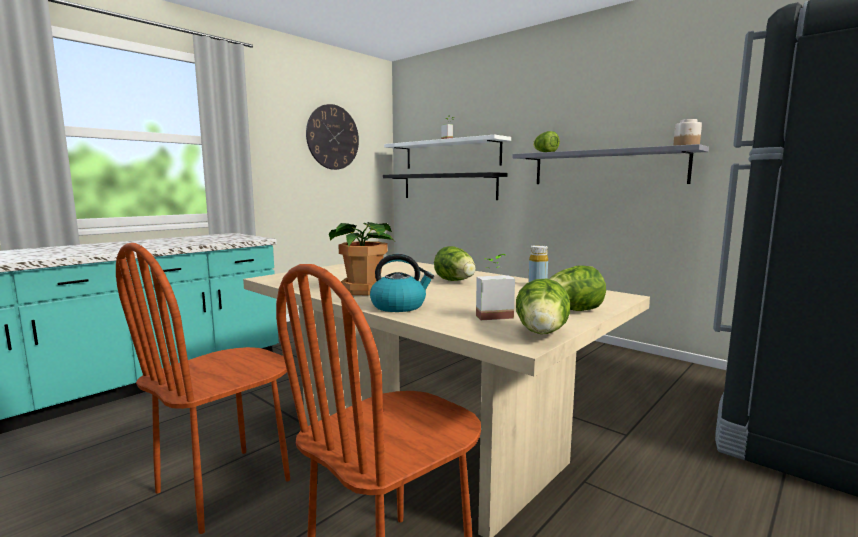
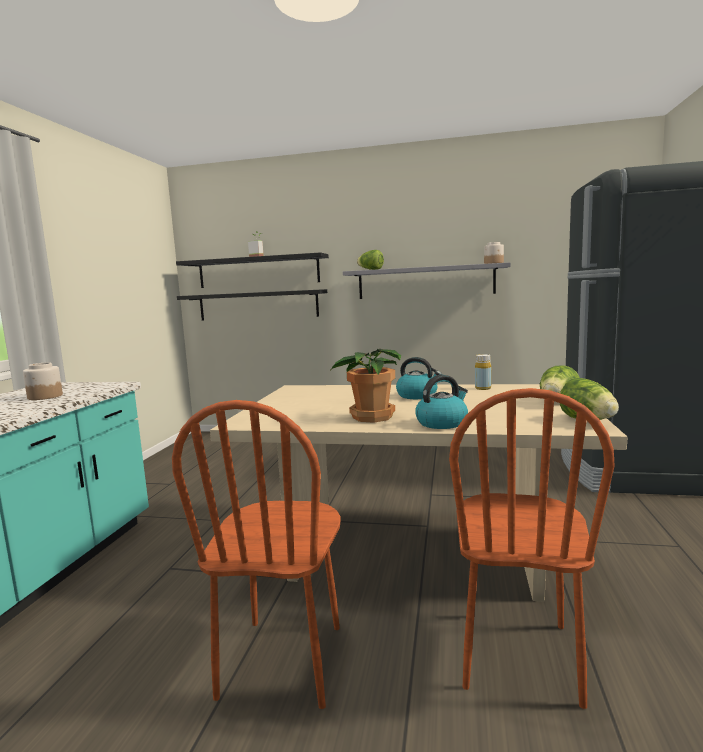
camera: 30 degrees left, 0 degrees up
(200, 240) = (45, 396): none -> jar
(333, 137) = (123, 254): wall clock -> none
(451, 154) = (258, 271): white shelf -> black shelf
(456, 281) = (417, 395): lettuce -> kettle
(492, 315) = (522, 415): potted plant -> none

